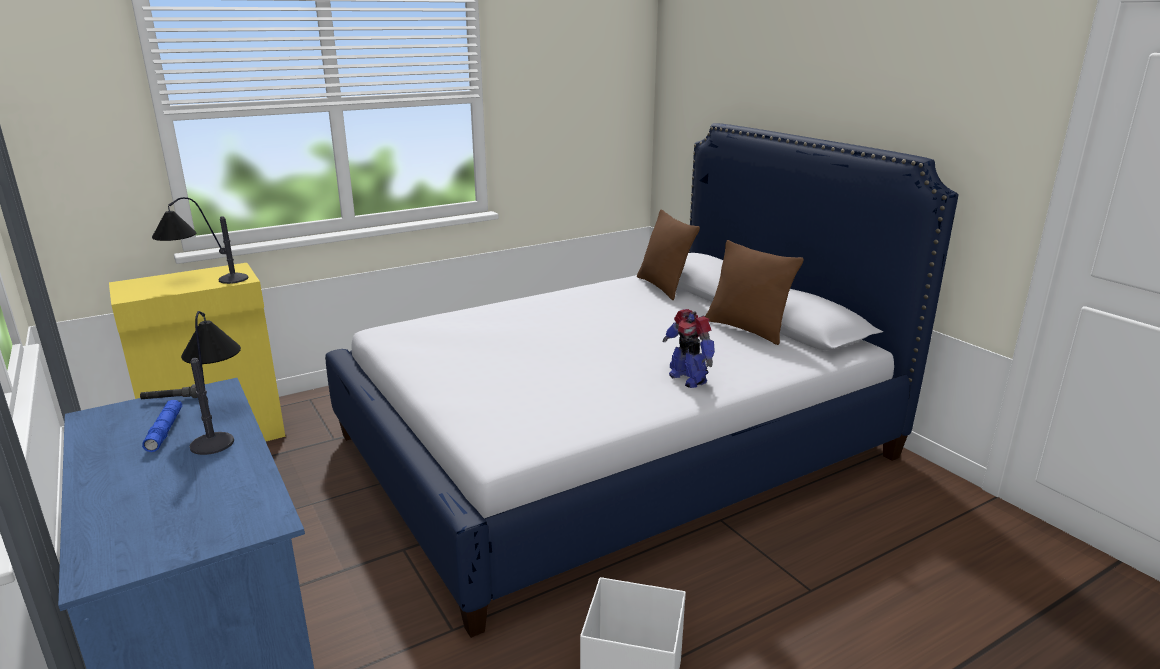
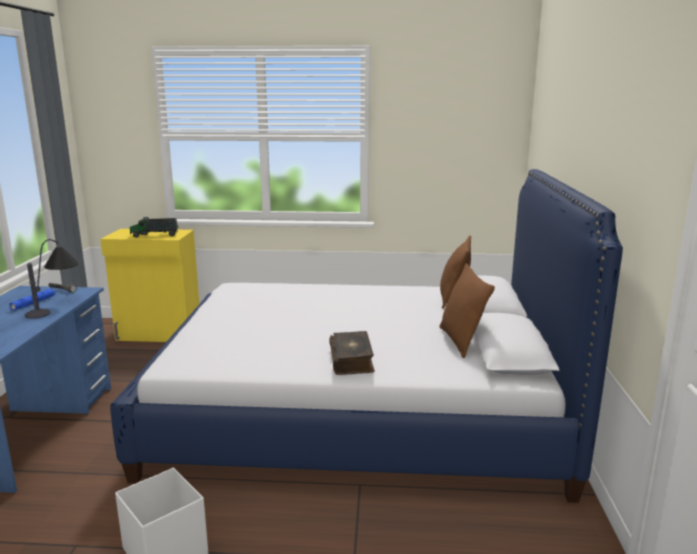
camera: 35 degrees right, 5 degrees down
(202, 281) = (155, 235): table lamp -> toy truck
(688, 378) = (352, 360): toy robot -> book

